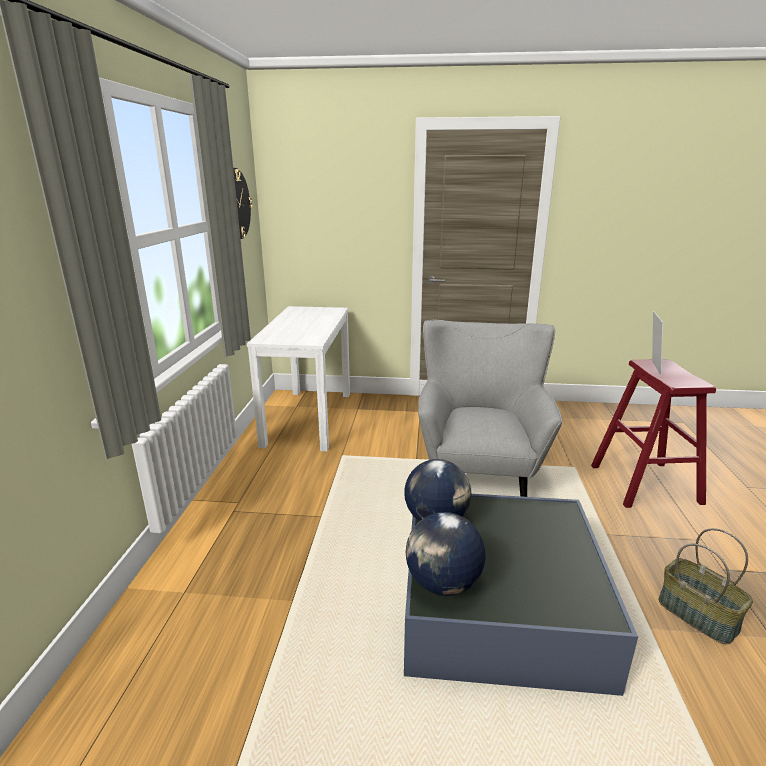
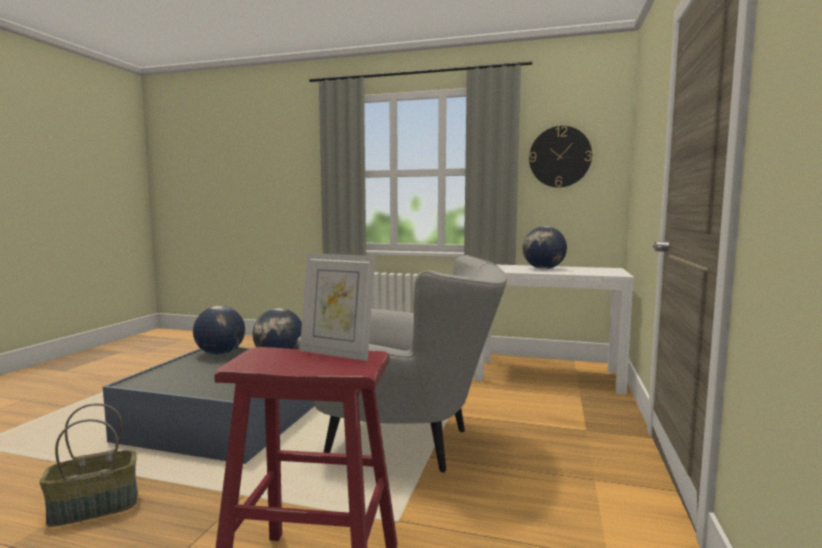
camera: 100 degrees right, 15 degrees down
(300, 325) = (543, 269): none -> globe

